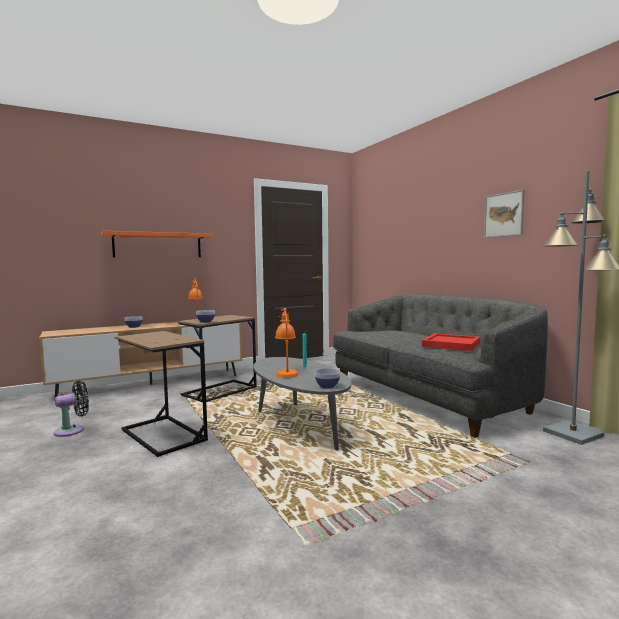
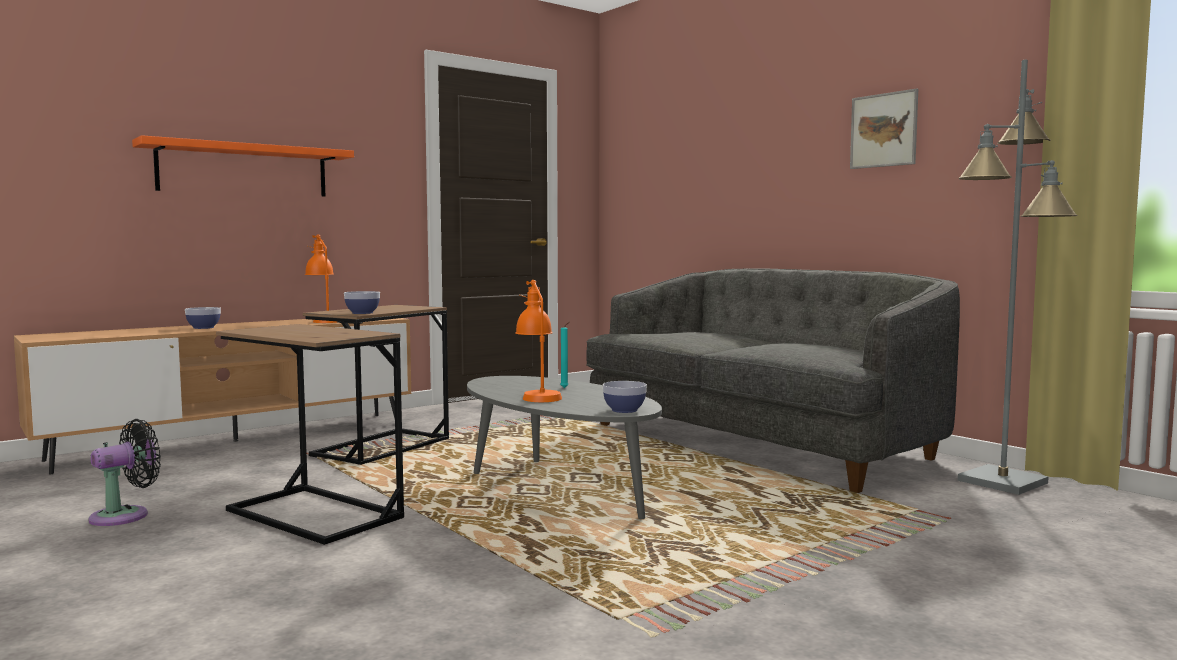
camera: 10 degrees left, 0 degrees up
(450, 344) = (806, 346): red tray -> none

